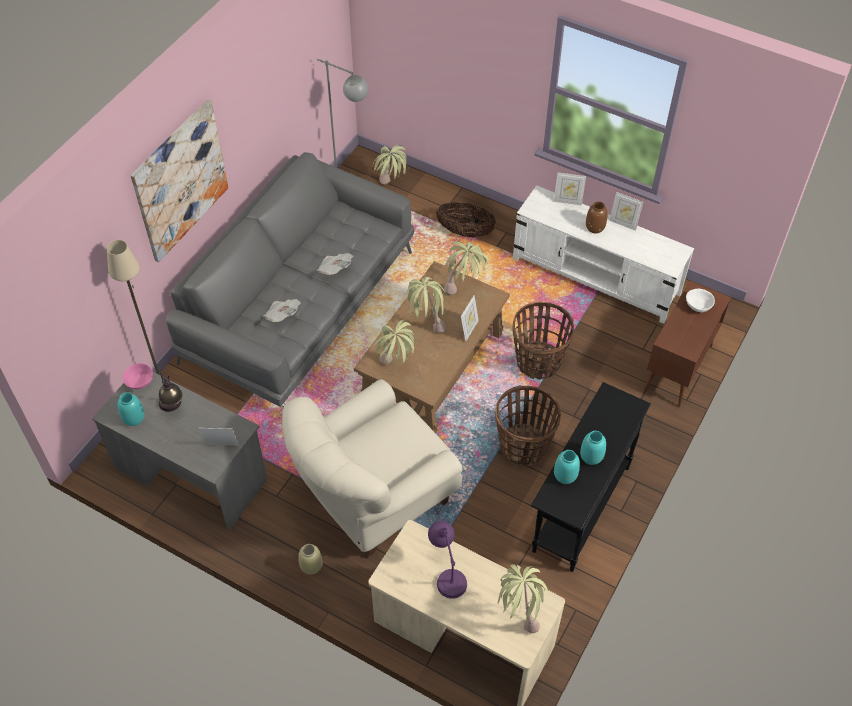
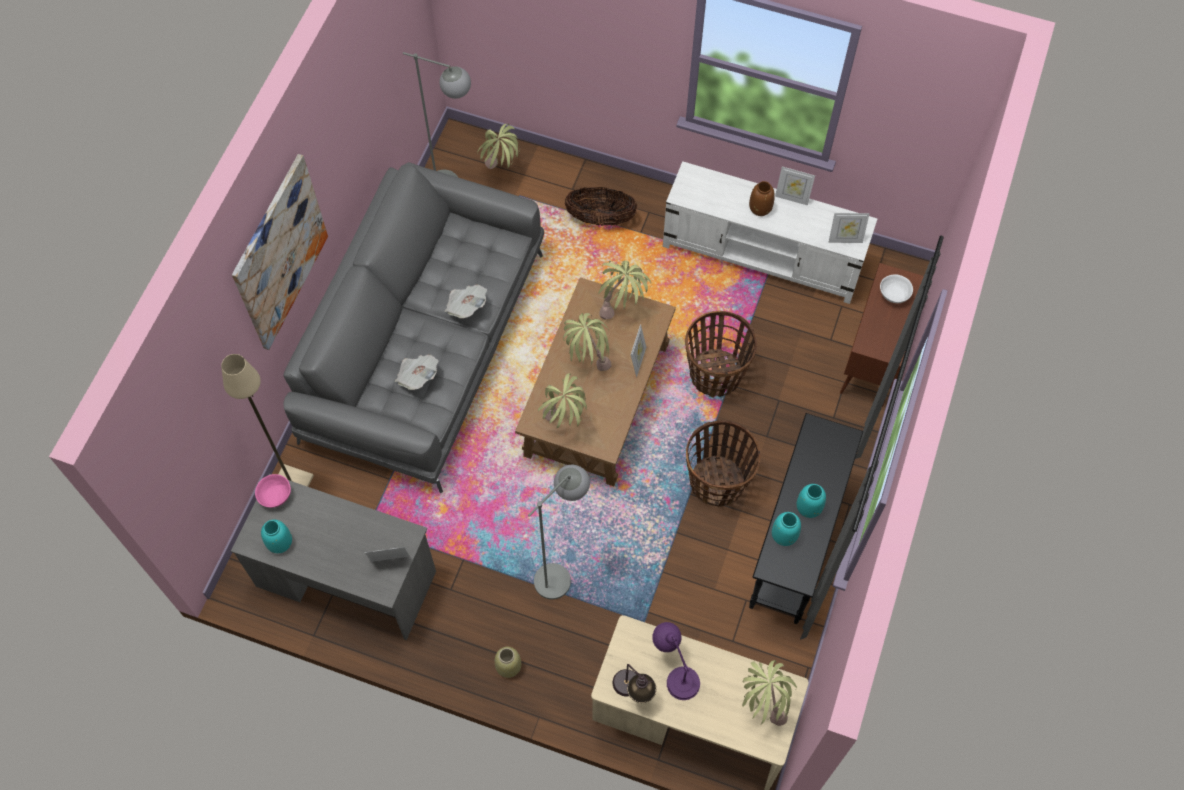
camera: 10 degrees left, 10 degrees up
(173, 408) = (323, 523): table lamp -> table lamp (633, 691)
(373, 496) = (561, 572): beige armchair -> grey floor lamp
(567, 201) = (723, 177): picture frame -> picture frame (845, 239)

